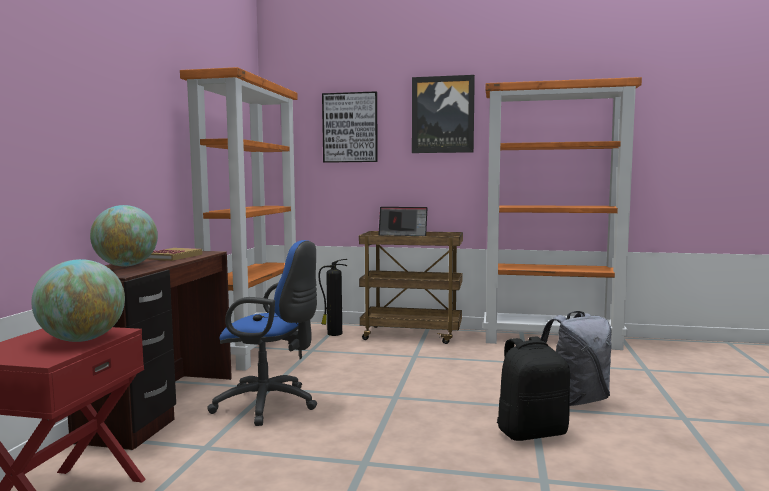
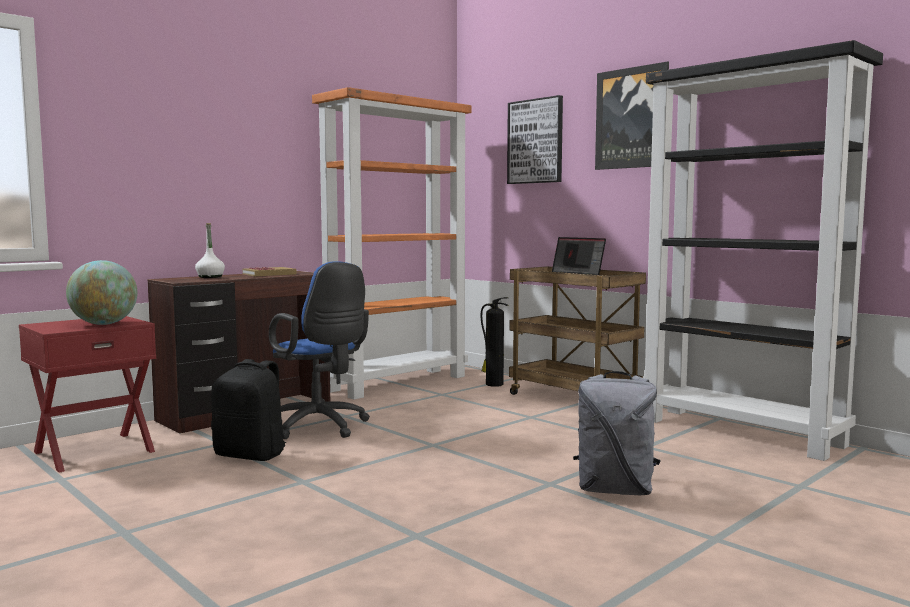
camera: 35 degrees right, 0 degrees up
(126, 266) = (210, 277): globe -> white bottle
(531, 432) = (496, 501): black backpack -> black backpack (251, 455)
(552, 340) = (742, 432): orange bookcase -> black bookcase

